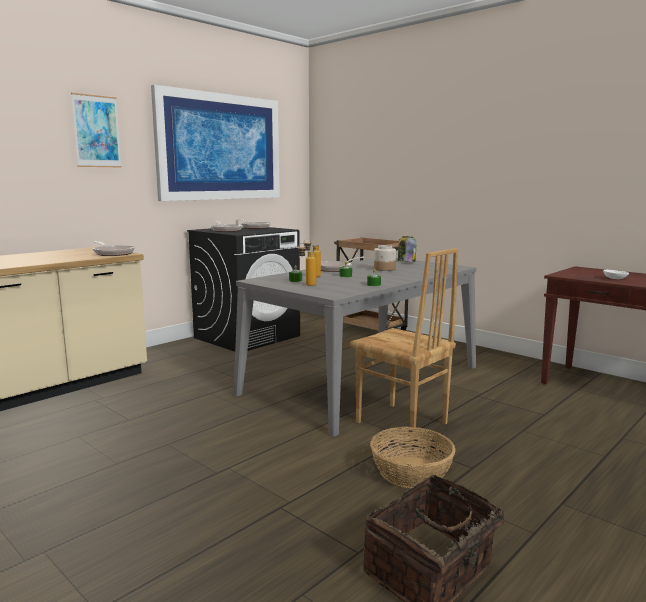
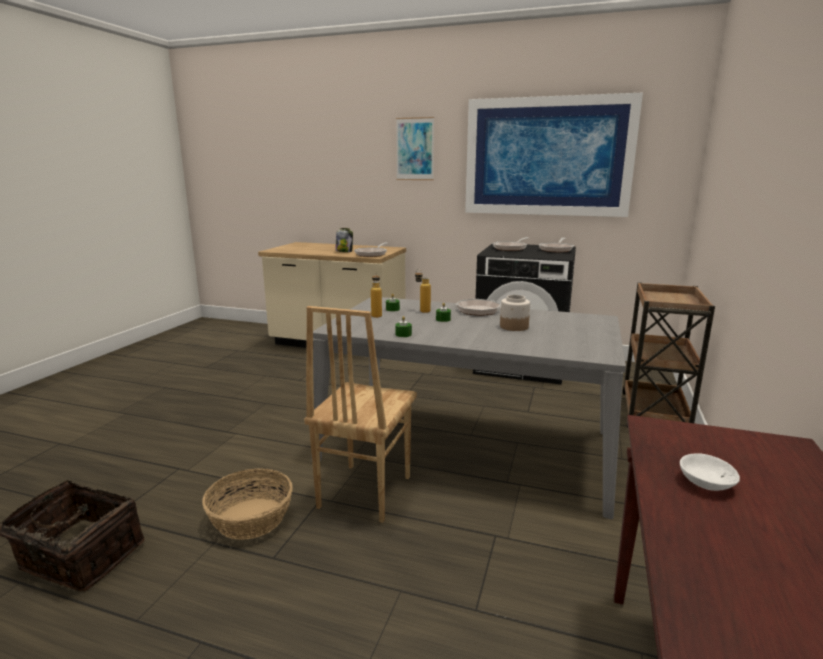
camera: 65 degrees right, 5 degrees up
(406, 261) = (594, 328): jar -> jar (344, 251)

